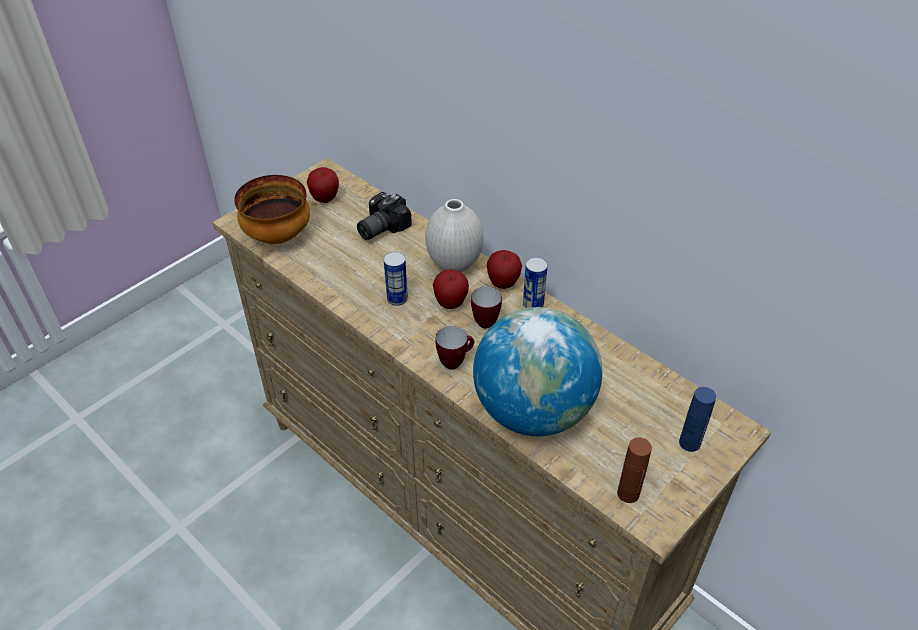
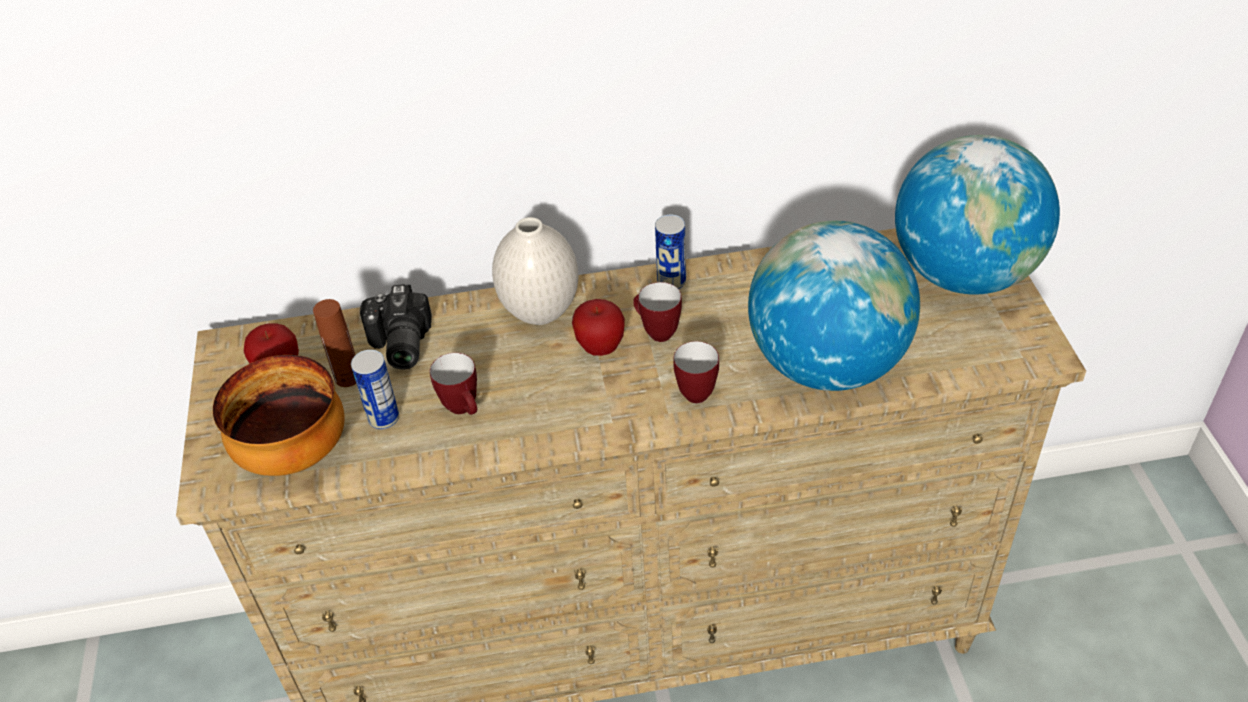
camera: 50 degrees left, 0 degrees up
(357, 277) = (464, 410): none -> mug
(397, 299) = (543, 391): can -> can (383, 418)
(503, 284) = (614, 288): apple -> none
(628, 493) = (992, 352): brown bottle -> brown bottle (348, 377)
(689, 443) = (963, 274): blue bottle -> globe

